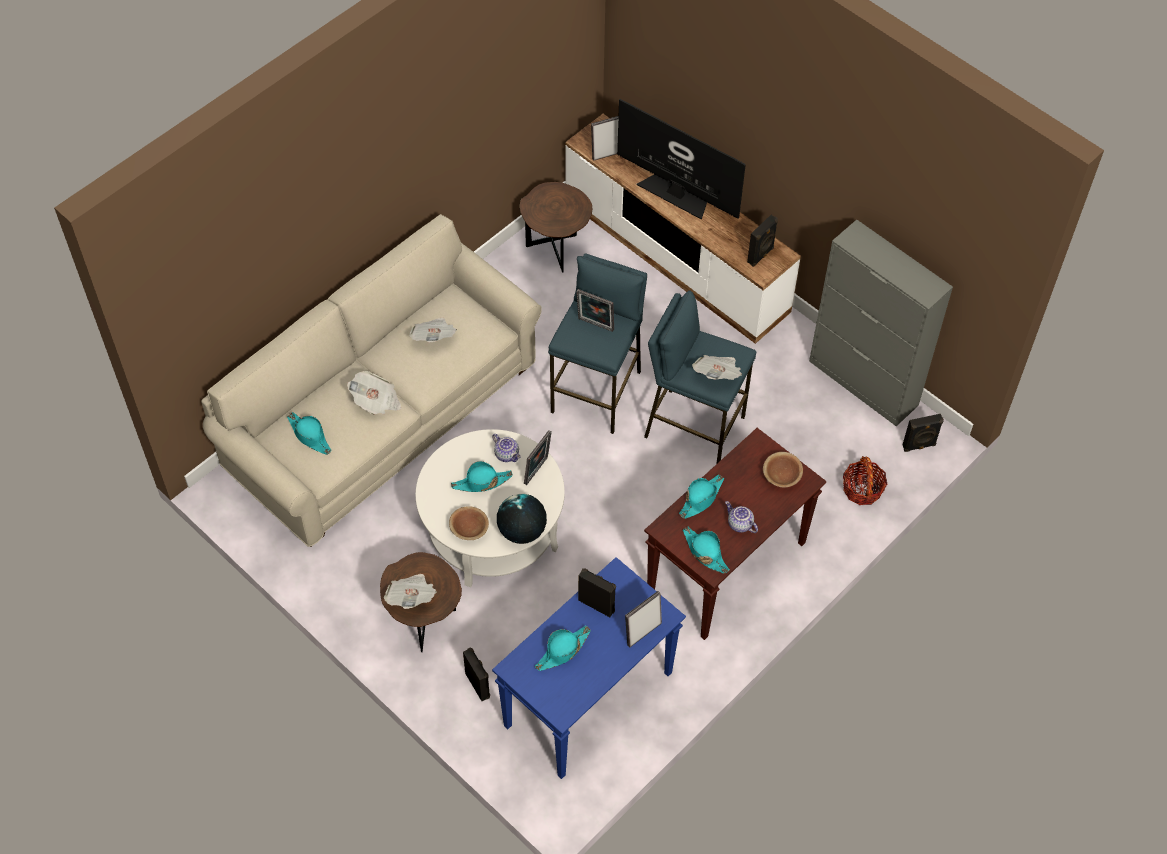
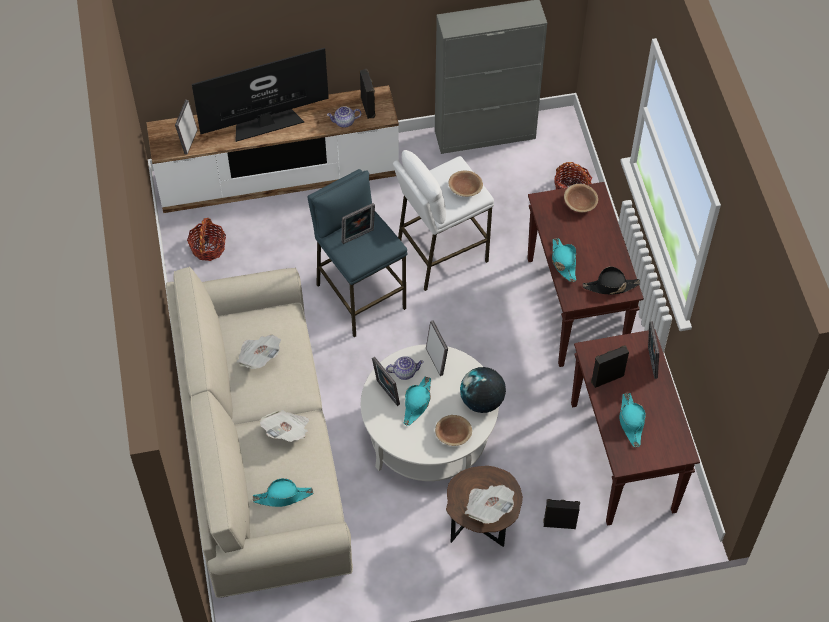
camera: 55 degrees left, 0 degrees up
(473, 453) = (386, 393): none -> picture frame
(556, 253) = (208, 248): brown side table -> basket
(588, 701) = (623, 458): blue console table -> brown console table
(694, 427) = (440, 255): blue stool -> white stool
(705, 552) = (610, 286): turquoise hat -> black hat
(717, 375) = (465, 189): newspaper -> brown bowl
(739, 524) = (602, 252): teapot -> teapot (344, 122)
(919, 446) = (561, 136): black speaker -> none

